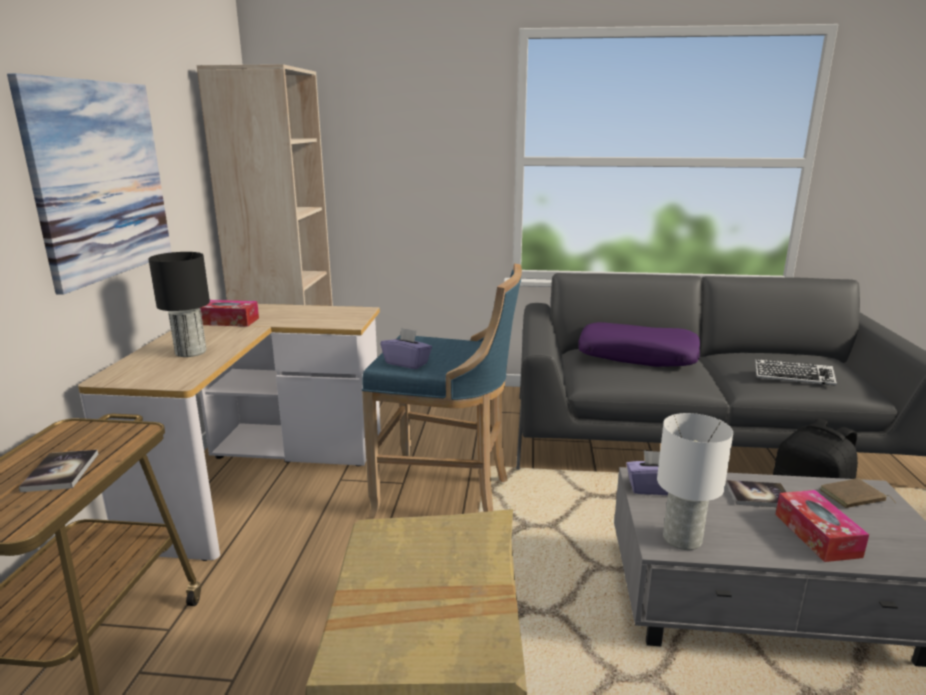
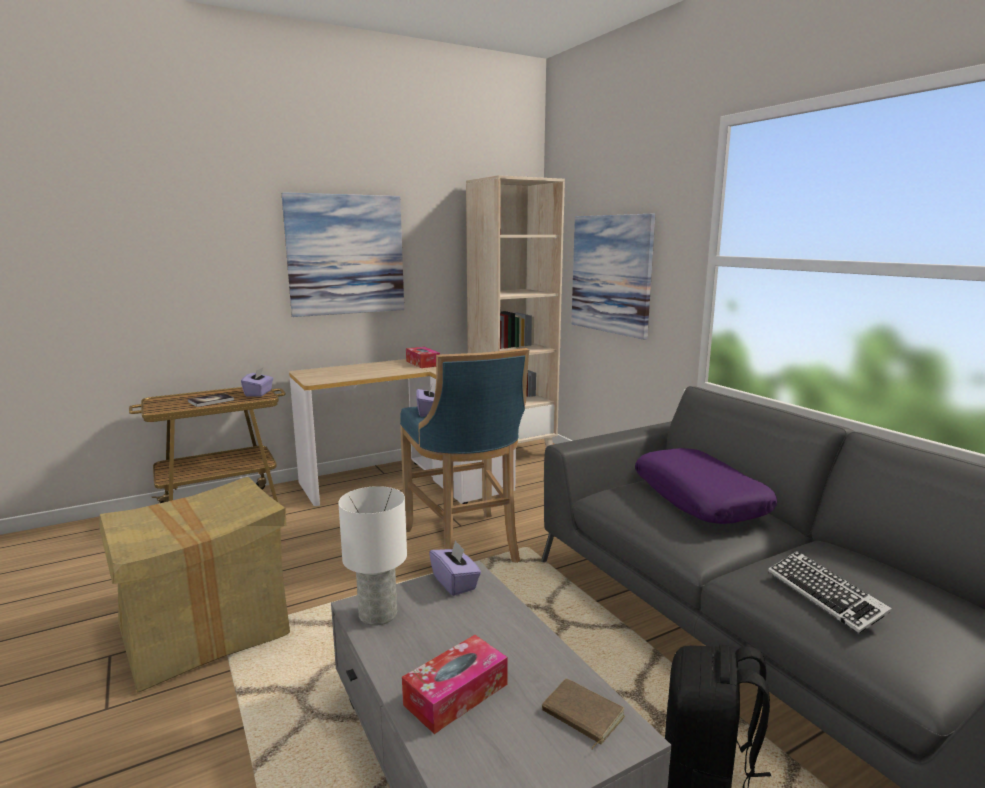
camera: 55 degrees right, 5 degrees down
(108, 430) = (259, 393): none -> purple tissue box
(190, 352) = (360, 371): black table lamp -> none
(384, 180) = (611, 274): none -> picture
(758, 495) = (506, 644): book -> none

